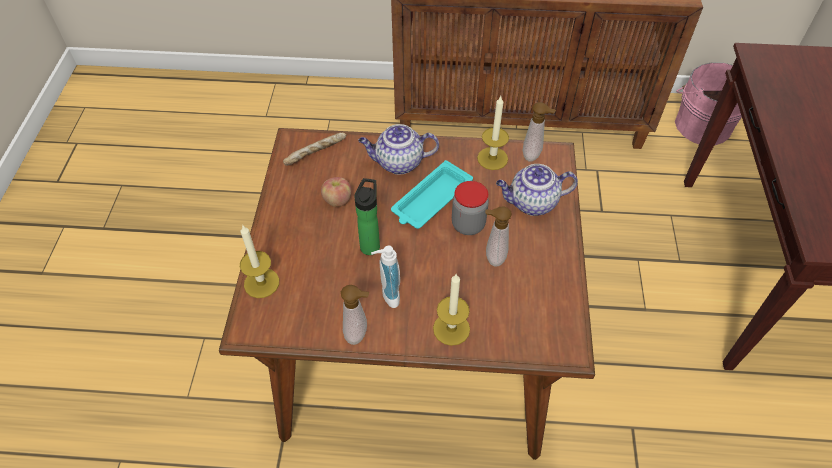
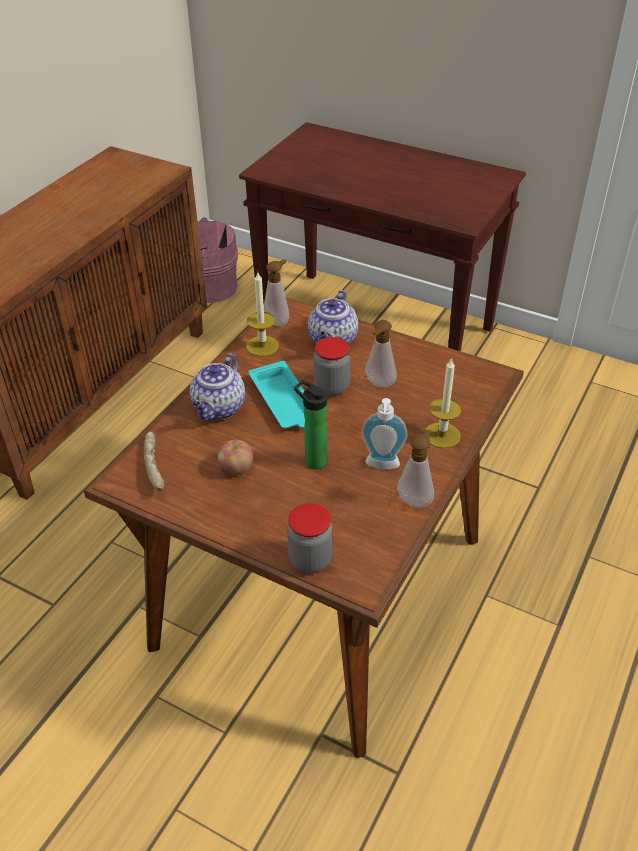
camera: 65 degrees left, 10 degrees down
(261, 283) = (310, 559): candle -> jar

